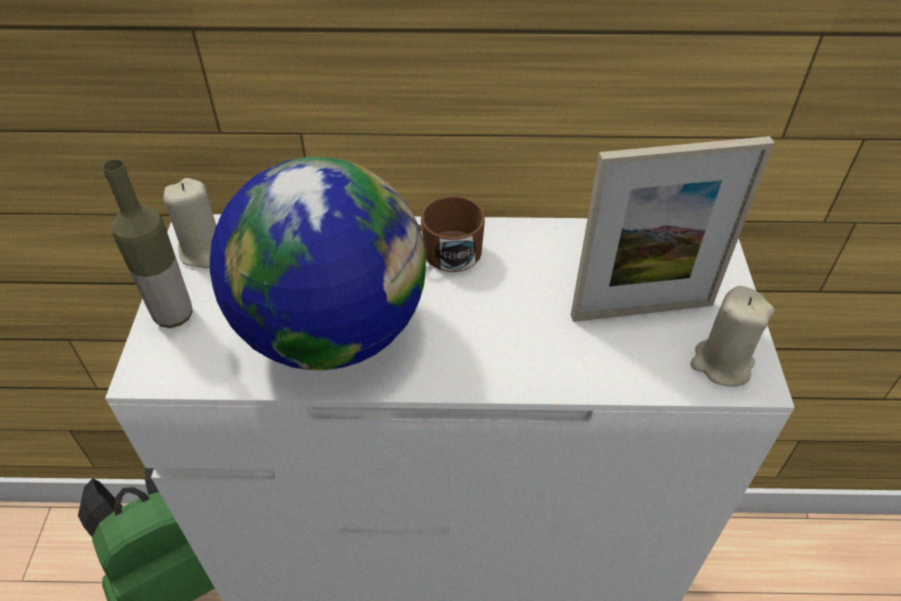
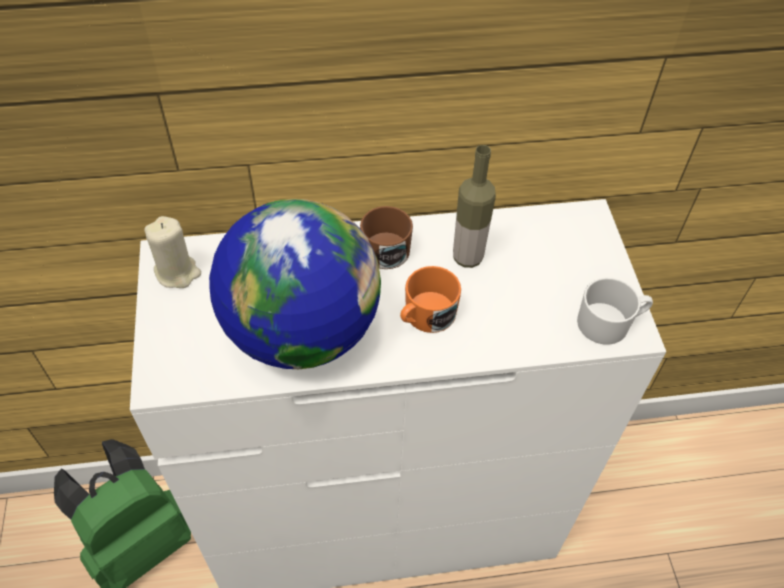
camera: 10 degrees left, 5 degrees up
(173, 315) = (167, 332): bottle -> bottle (467, 257)
(486, 330) = (425, 316): none -> orange mug
(642, 310) = (544, 285): picture frame -> none
(721, 364) = (609, 323): beige candle -> white mug

